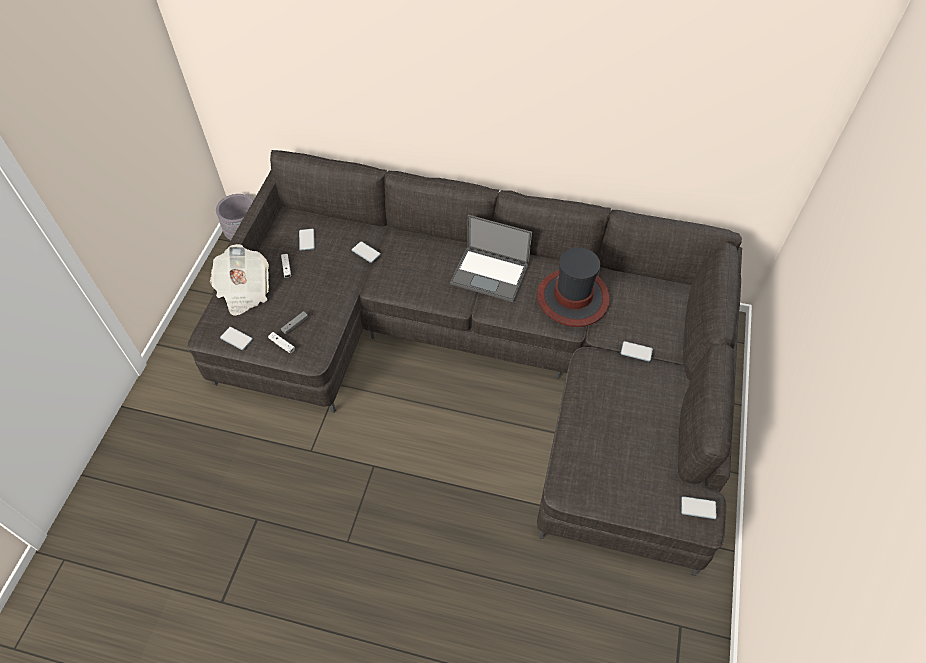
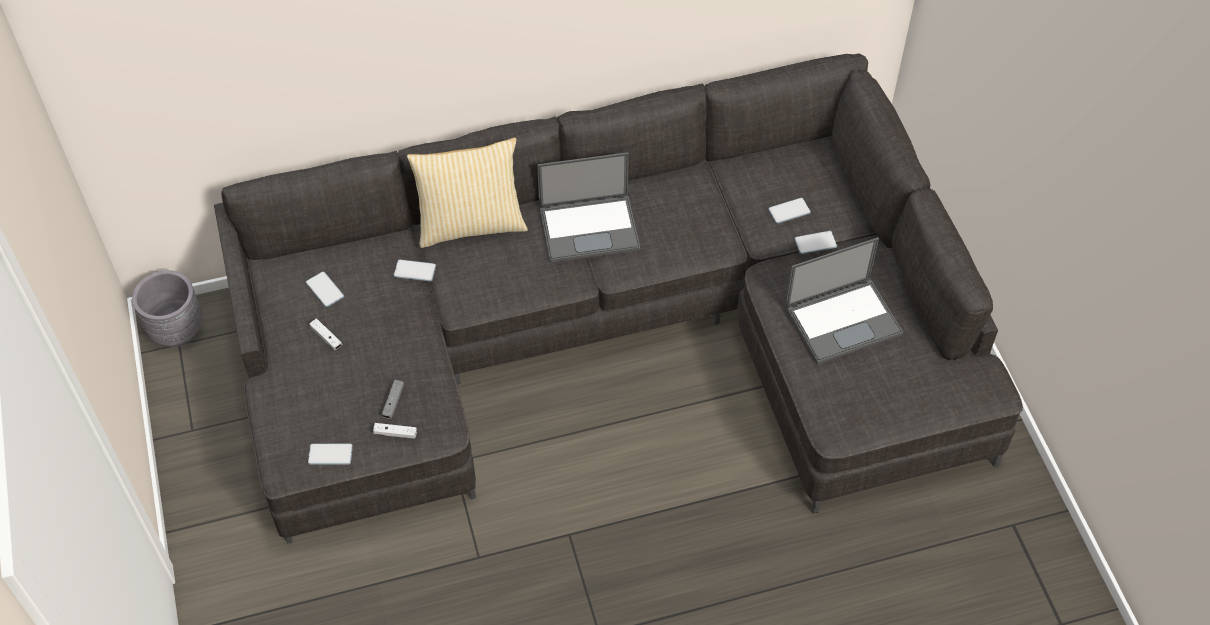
camera: 30 degrees left, 0 degrees up
(244, 290) = (292, 392): newspaper -> none
(419, 239) = (471, 224): none -> pillow
(573, 298) = (706, 213): hat -> none
(622, 413) = (844, 319): none -> laptop
(698, 508) = (980, 380): phone -> phone (789, 211)

